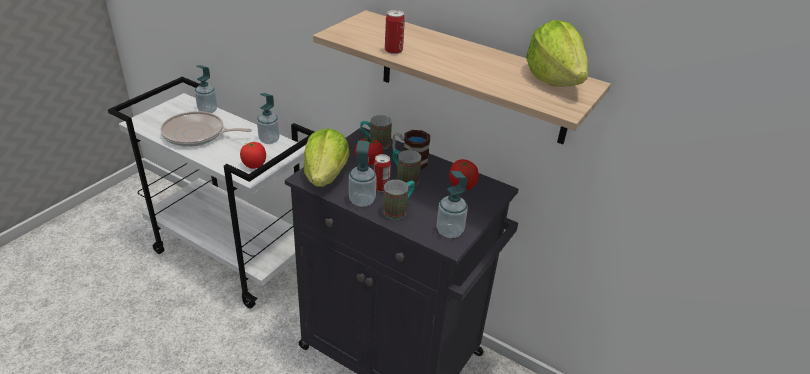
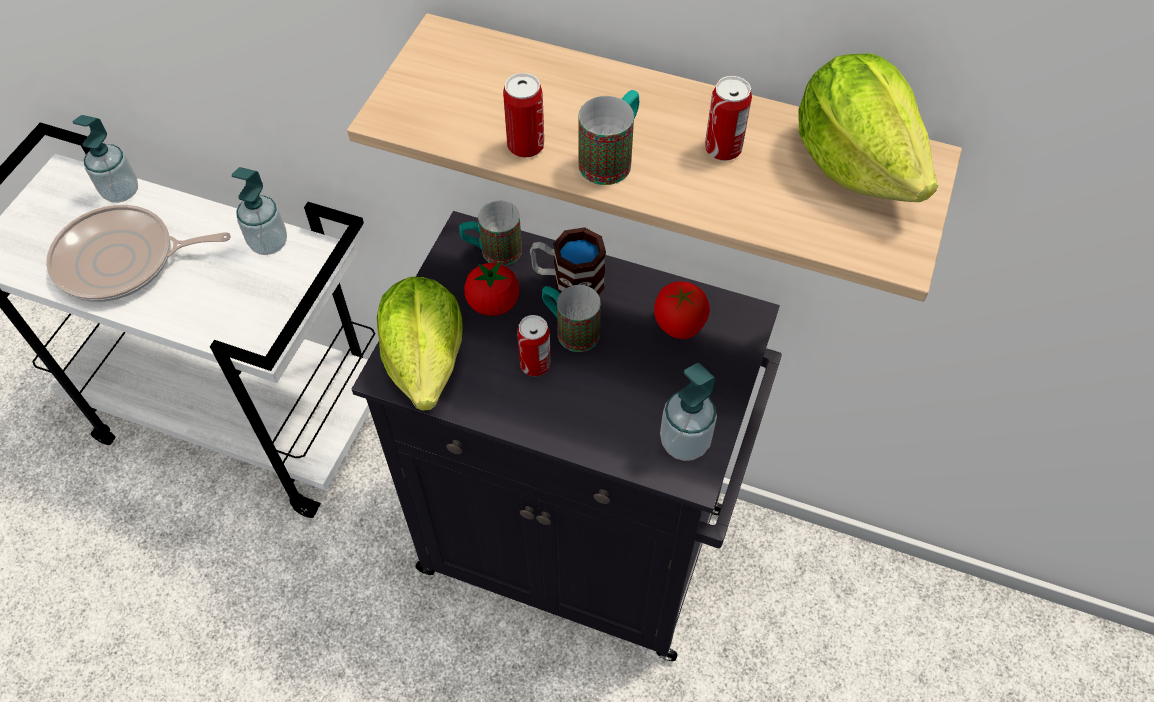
camera: 10 degrees left, 20 degrees up
(254, 165) = (262, 314): tomato -> none
(362, 200) = (510, 406): soap dispenser -> none
(399, 209) = (582, 412): mug -> mug (611, 158)
(488, 65) = (723, 148): none -> can

